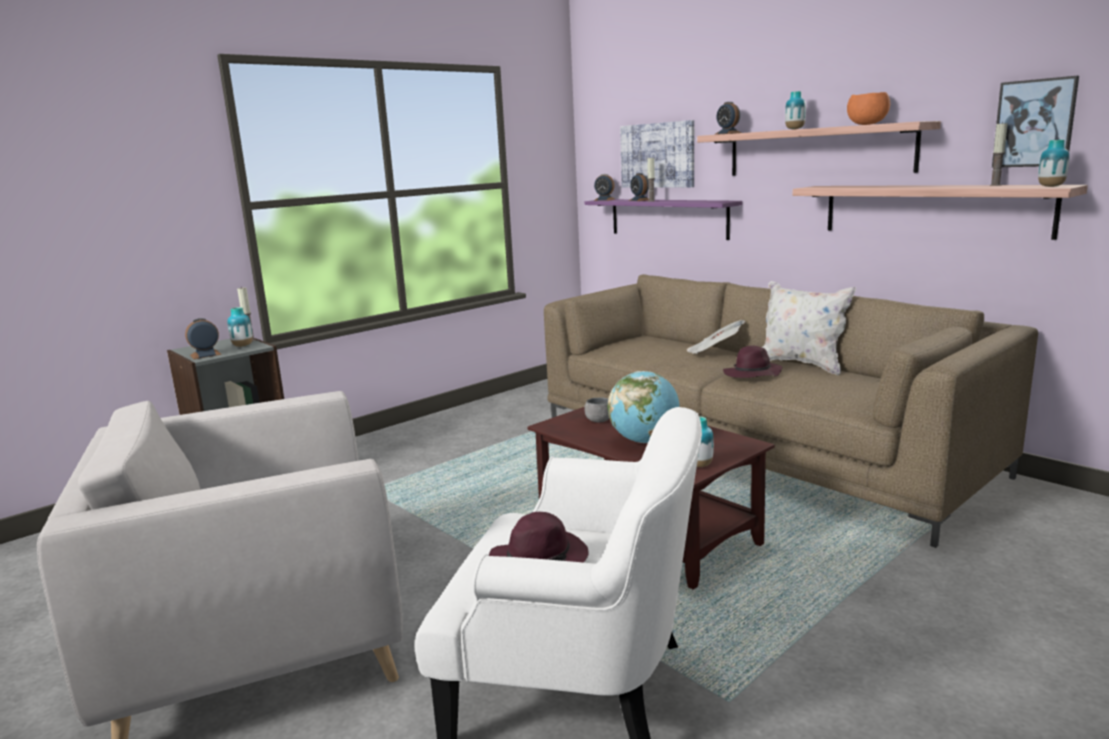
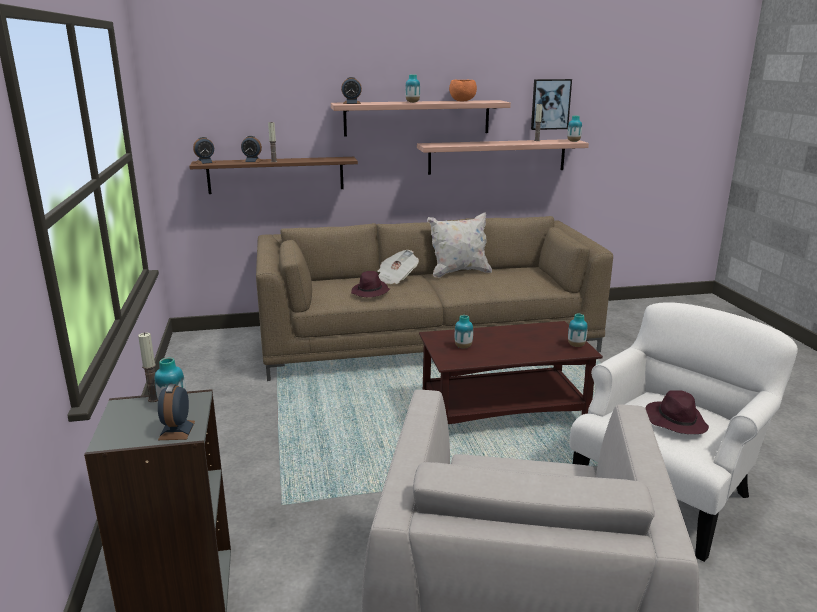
camera: 60 degrees left, 5 degrees up
(599, 420) = (463, 347): grey bowl -> vase
(644, 440) = (519, 346): globe -> none
(657, 155) = (260, 118): picture -> none
(667, 218) = (276, 175): purple shelf -> brown shelf
(752, 375) = (459, 286): purple hat -> purple hat (370, 292)

